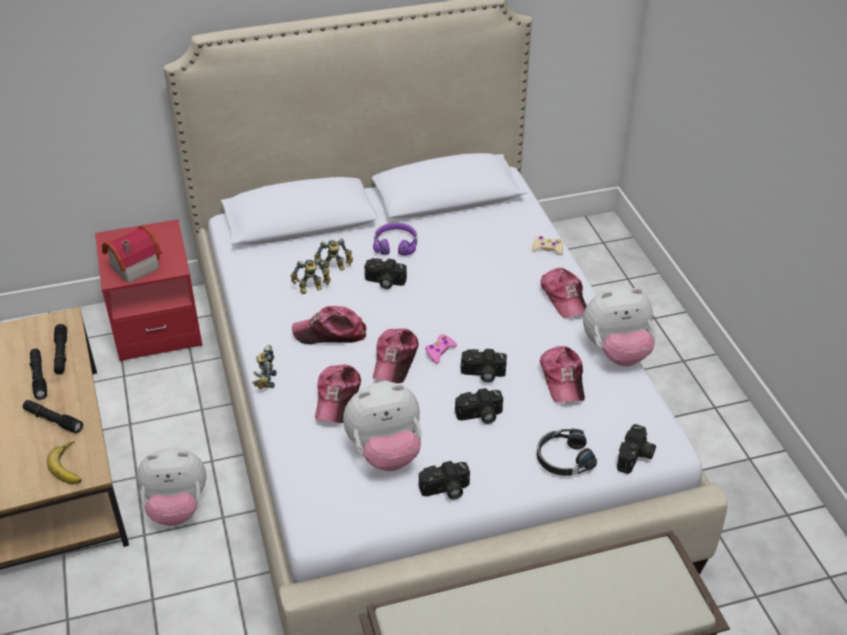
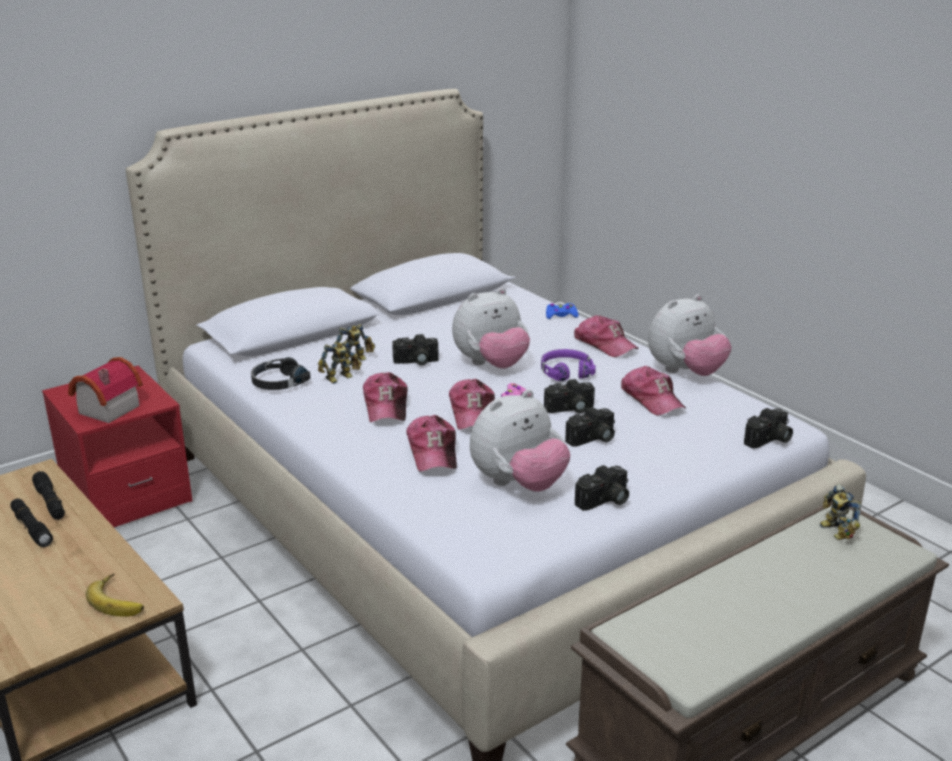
camera: 20 degrees left, 15 degrees down
(53, 420) = (72, 563): black flashlight -> none
(176, 508) = (239, 654): plush toy -> plush toy (491, 365)
(265, 380) = (339, 455): toy robot -> toy robot (834, 532)
(330, 333) = (386, 407): cap -> cap turned 75 degrees counterclockwise
(395, 244) = (407, 334): purple headphones -> purple headphones (566, 371)
(547, 249) = (561, 315): beige game controller -> blue game controller
(563, 458) = (702, 454): black headphones -> black headphones (278, 382)
(635, 457) = (769, 440): camera -> camera turned 45 degrees clockwise

